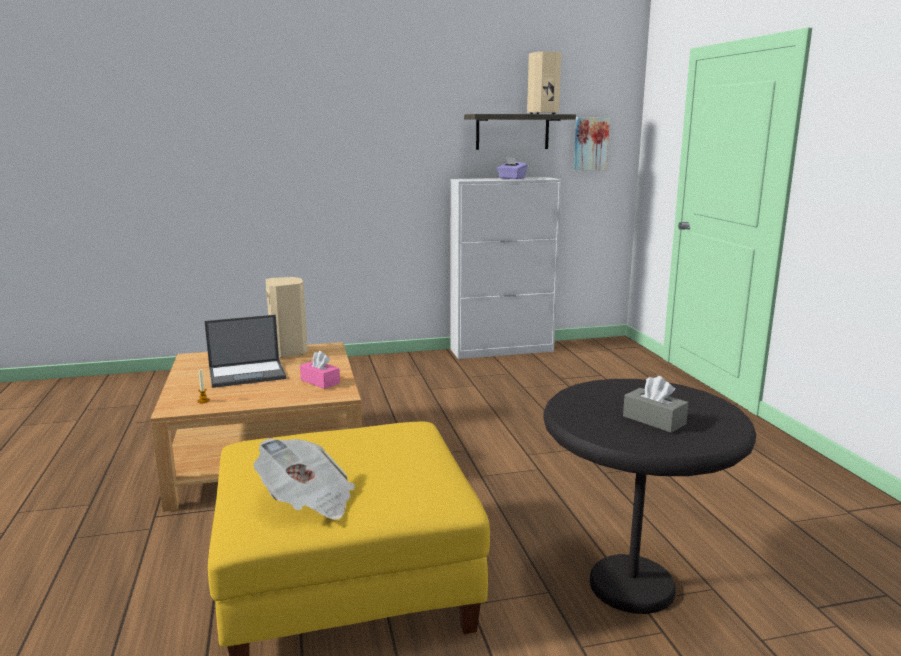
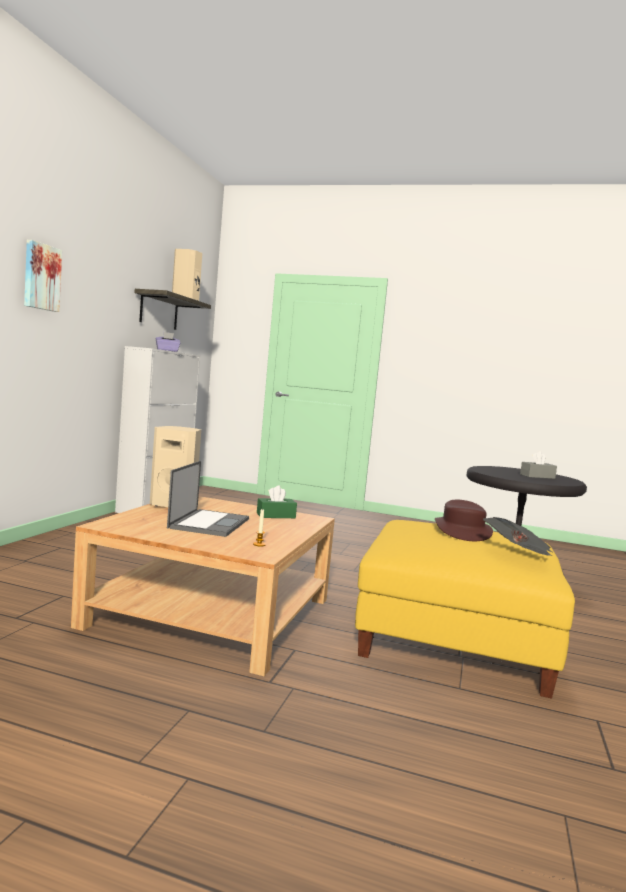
camera: 60 degrees left, 10 degrees down
(320, 382) = (276, 515): pink tissue box -> green tissue box
(388, 456) = (462, 531): none -> brown hat
(590, 143) = (194, 330): picture -> picture (41, 277)

